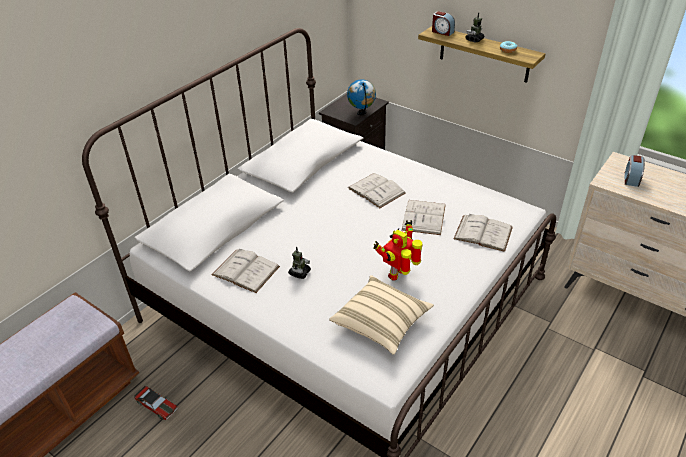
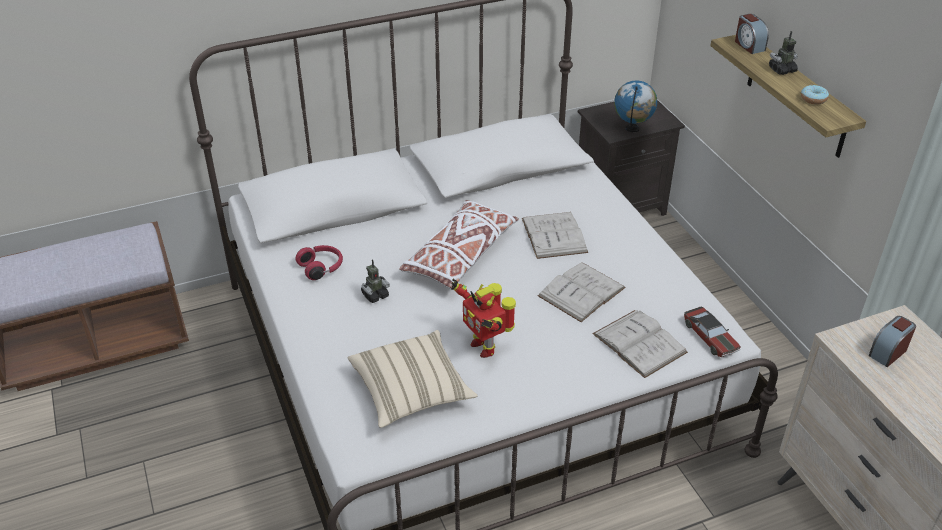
camera: 30 degrees right, 0 degrees up
(157, 406) = (184, 384): toy car -> toy car (710, 337)
(246, 270) = (321, 268): white book -> red headphones
(331, 225) = (460, 255): none -> white pillow
(399, 274) = (484, 346): toy robot -> toy robot turned 105 degrees counterclockwise

